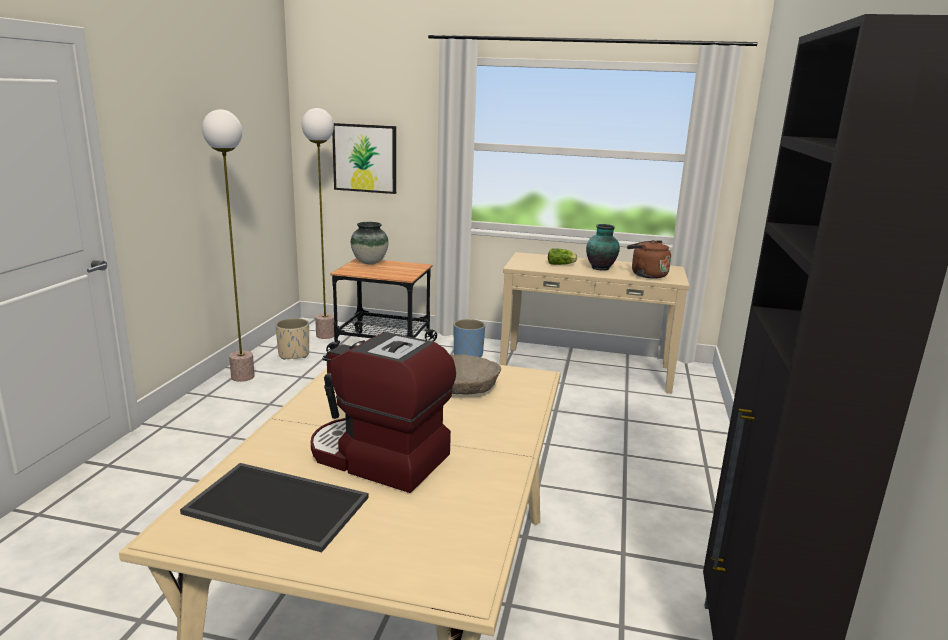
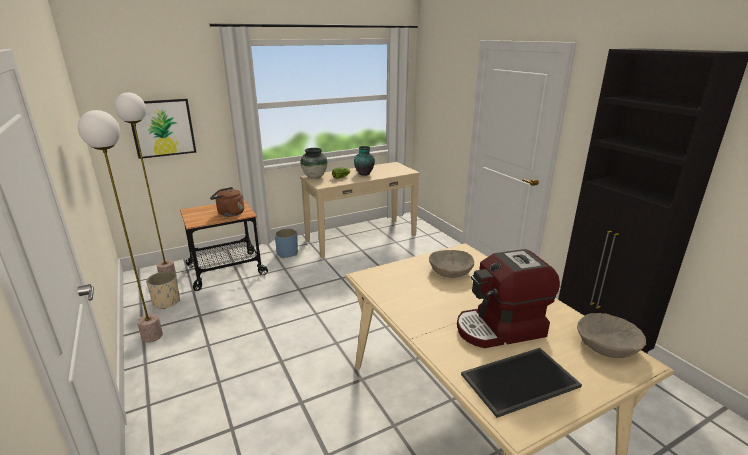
camera: 40 degrees left, 5 degrees up
(370, 262) = (199, 210): vase -> vase (315, 177)
(465, 545) = (607, 345): none -> beige bowl
(646, 275) = (392, 172): brown kettle -> brown kettle (229, 213)

